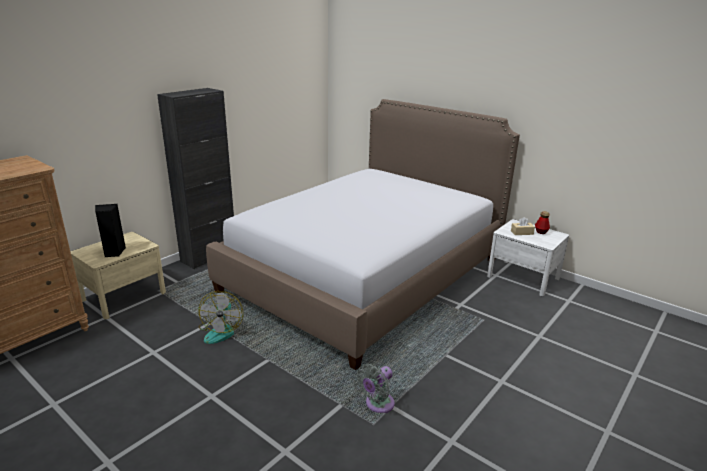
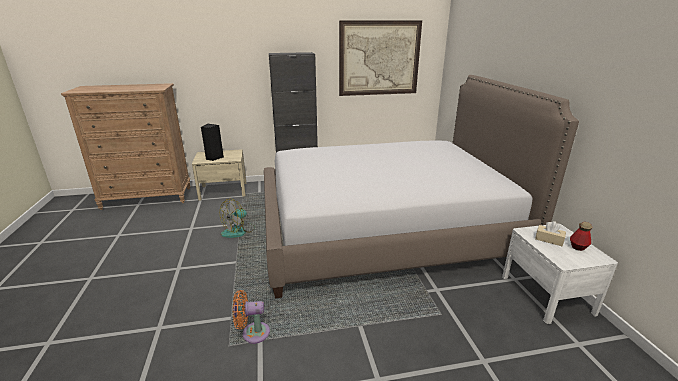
camera: 40 degrees right, 0 degrees up
(273, 87) = (379, 58): none -> picture
(377, 404) = (252, 333): grey fan -> orange fan

